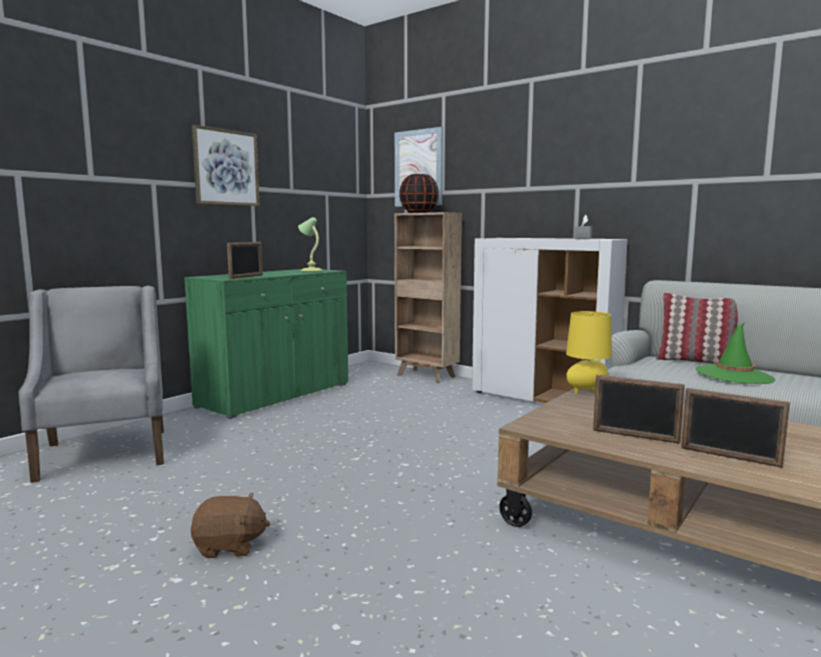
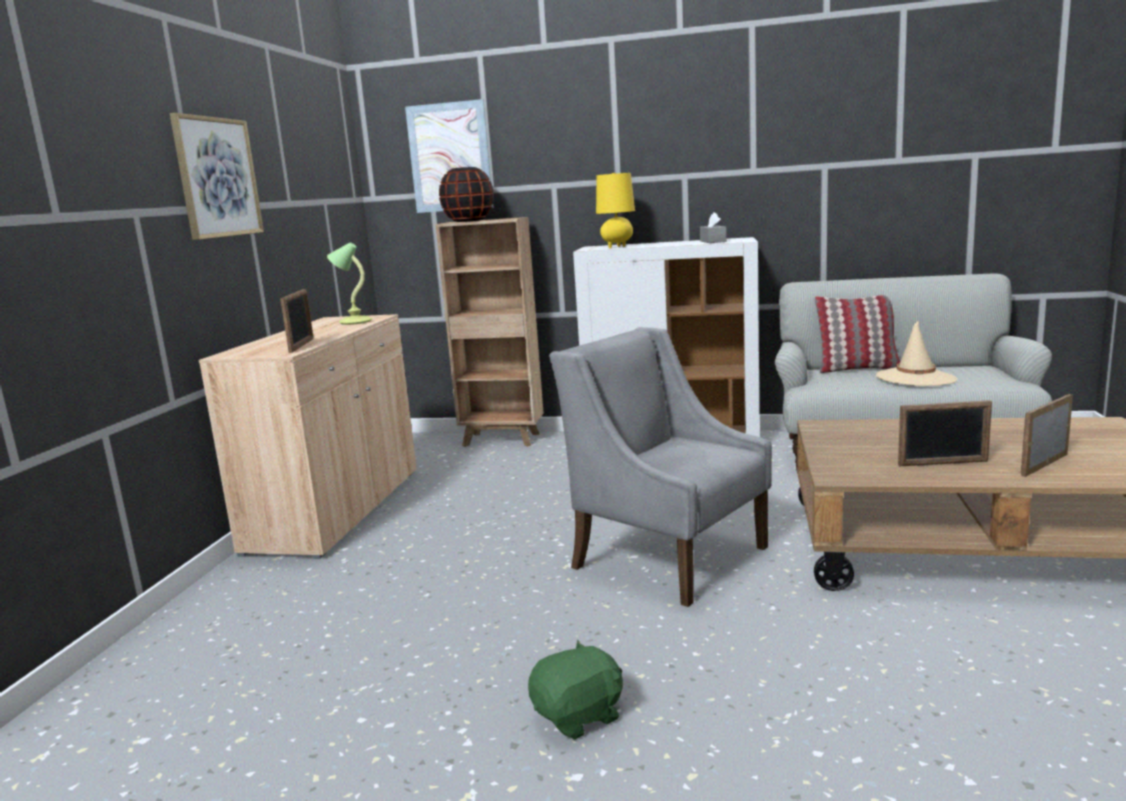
camera: 25 degrees left, 5 degrees up
(105, 453) = (202, 658): grey armchair -> grey armchair (668, 556)
(229, 546) = (579, 716): brown plush toy -> green plush toy
(276, 395) = (337, 510): green cabinet -> beige cabinet
(586, 392) = (818, 425): yellow table lamp -> yellow table lamp (617, 247)
(730, 457) = (1044, 464): picture frame -> picture frame turned 135 degrees clockwise
(734, 375) = (915, 378): green hat -> beige hat

